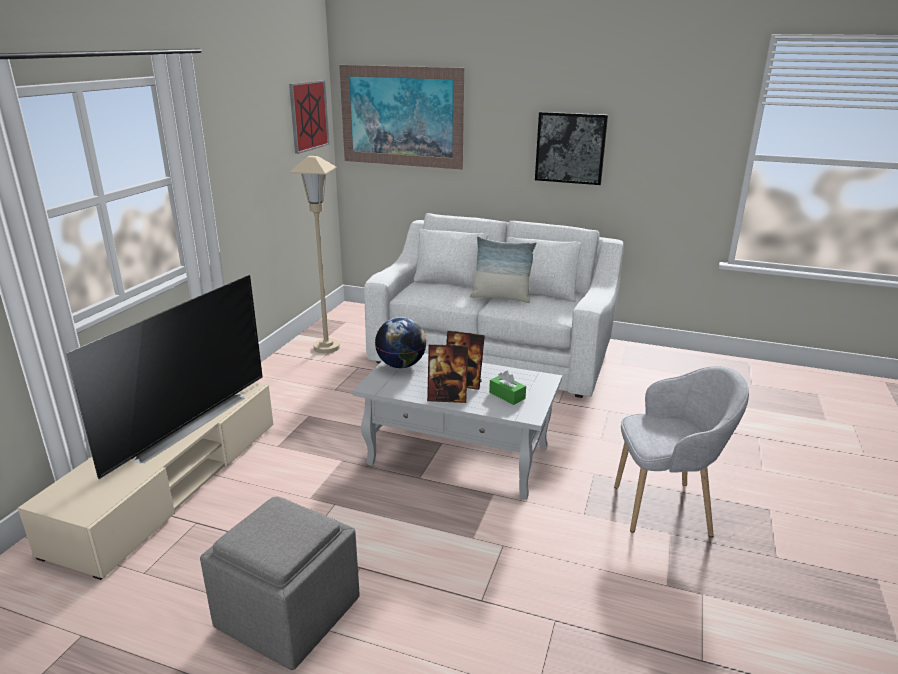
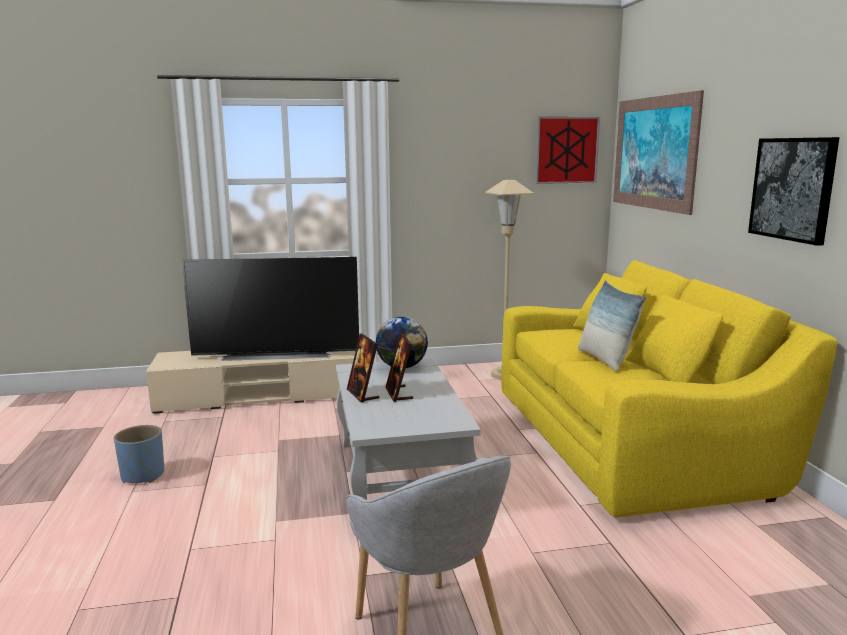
camera: 60 degrees right, 10 degrees down
(288, 613) = (143, 475): grey ottoman -> blue planter
(493, 352) = (629, 440): white sofa -> yellow sofa
(507, 395) = (396, 414): green tissue box -> none

